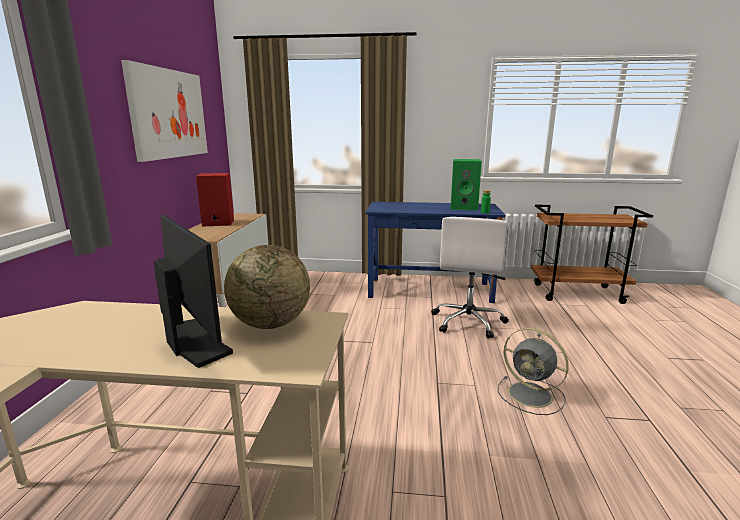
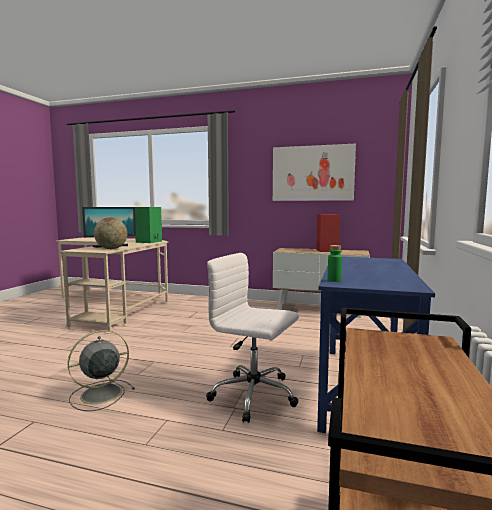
camera: 100 degrees right, 10 degrees down
(464, 207) = (374, 277): green speaker -> green speaker (149, 242)

